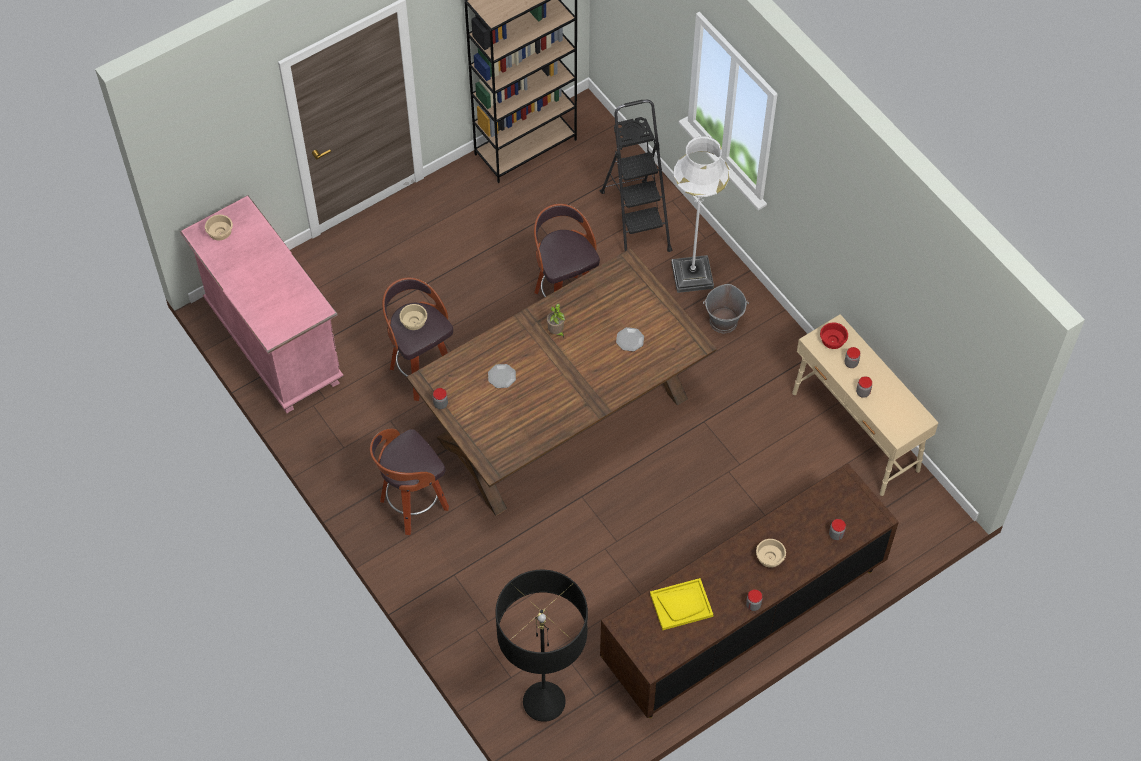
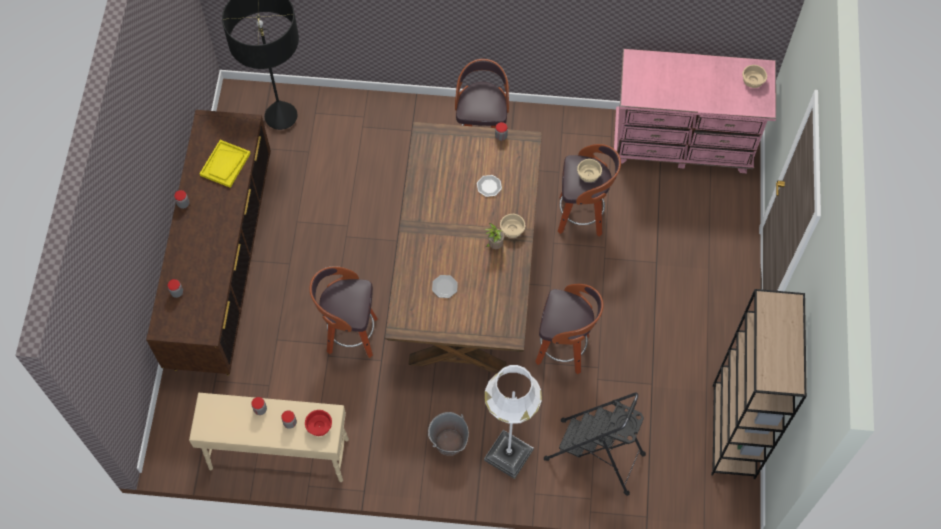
camera: 130 degrees right, 5 degrees up
(705, 462) = (350, 335): none -> stool
(770, 557) = (203, 240): beige bowl -> beige bowl (512, 231)

